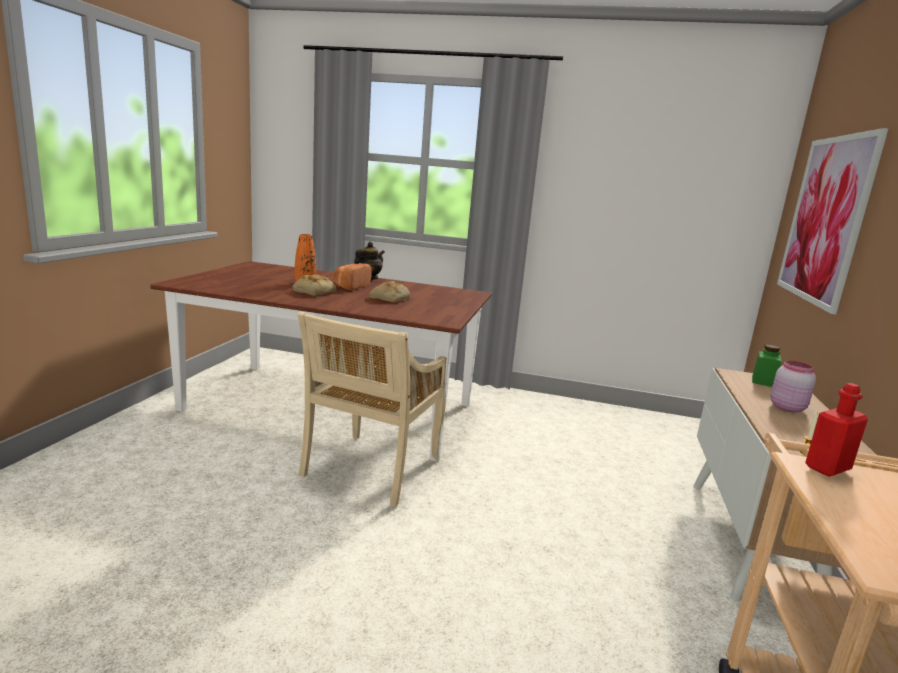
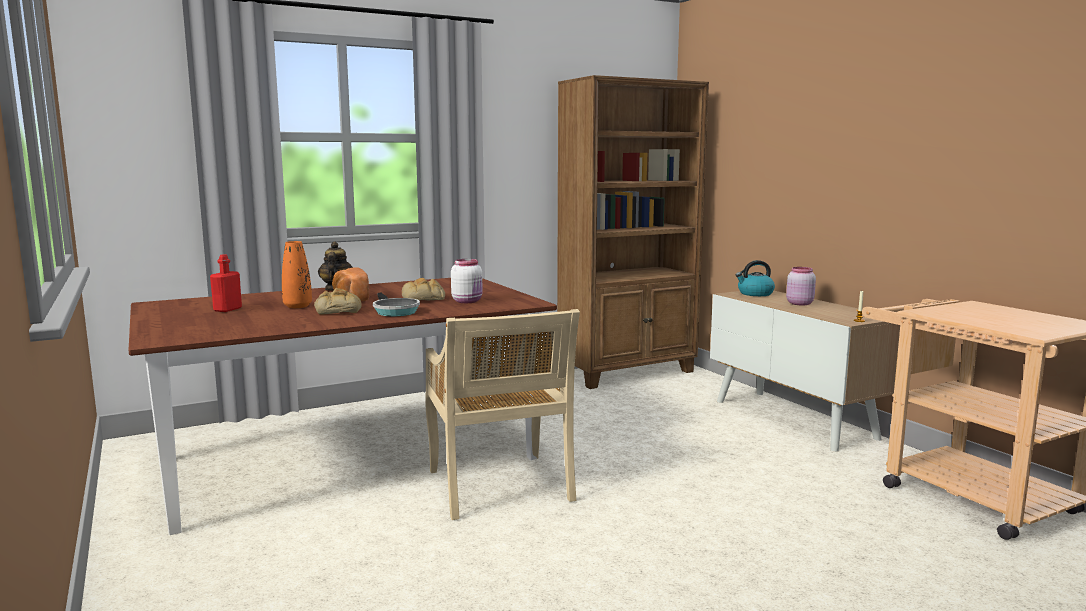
camera: 40 degrees left, 5 degrees down
(337, 301) = (394, 311): none -> frying pan
(408, 308) = (468, 301): none -> white jar
(654, 424) = (628, 372): none -> brown bookcase
(763, 381) = (755, 294): green jar -> kettle
(825, 220) = (746, 159): picture -> none
(827, 468) = (932, 309): red bottle -> red bottle (227, 309)

